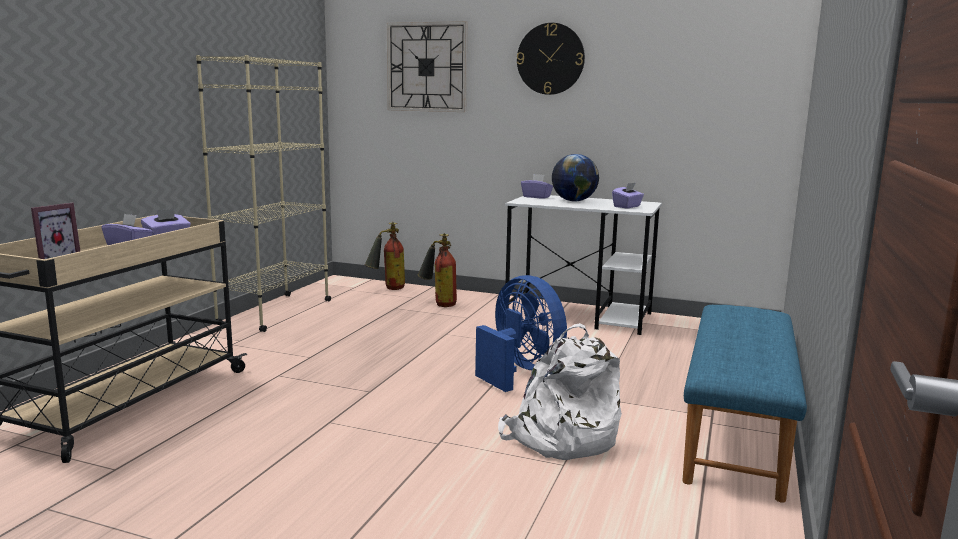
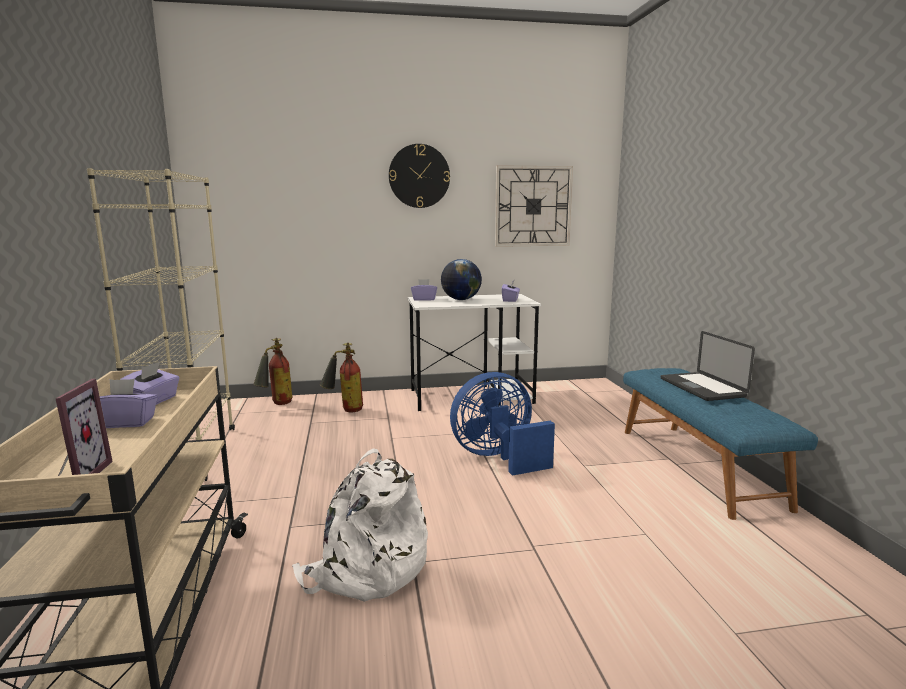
camera: 30 degrees left, 0 degrees up
(427, 67) = (295, 183): wall clock -> wall clock (533, 206)
(520, 371) = (498, 458): blue fan -> blue fan turned 45 degrees counterclockwise
(560, 438) = (610, 510): white backpack -> white backpack (366, 570)
(753, 331) = (702, 388): none -> laptop

